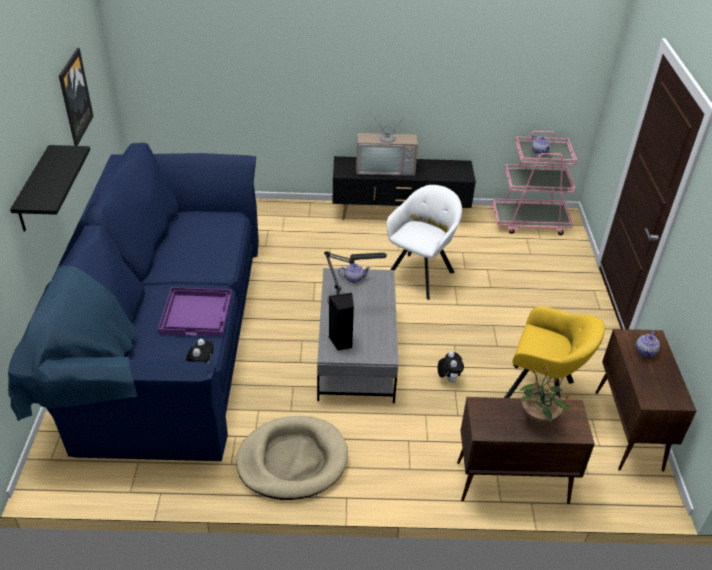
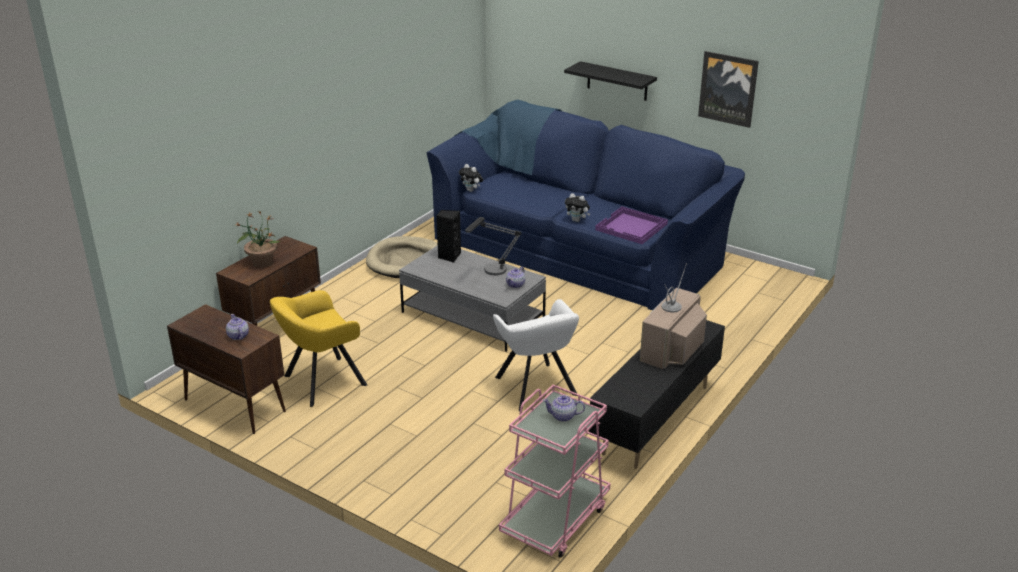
camera: 125 degrees right, 10 degrees down
(197, 313) = (529, 200): purple tray -> purple tray (631, 227)
(448, 378) = (394, 345): plush toy -> plush toy (577, 220)

